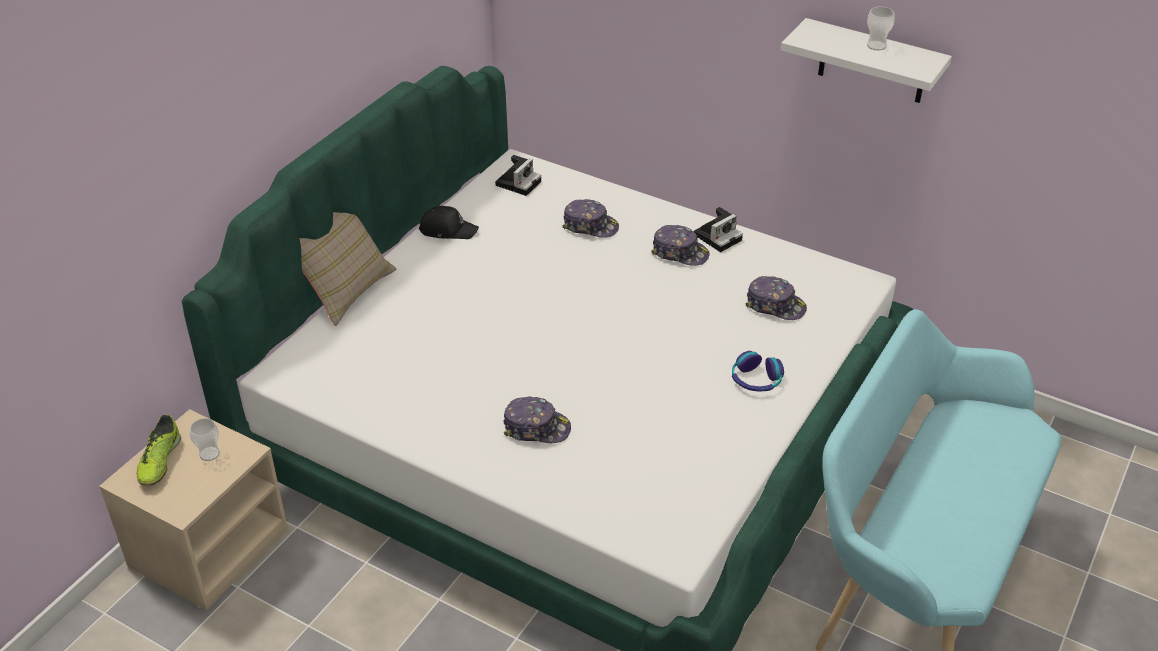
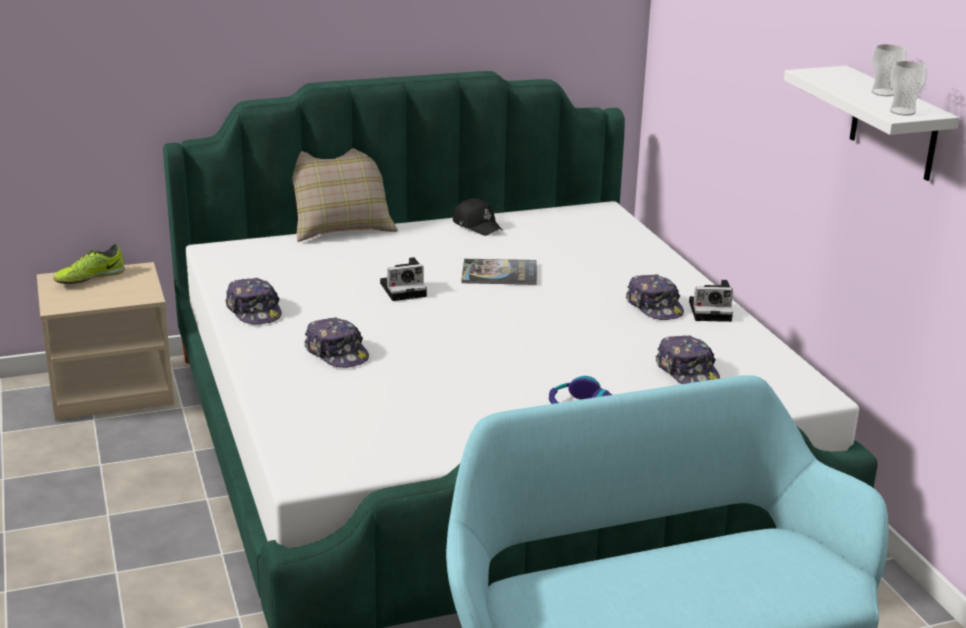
camera: 40 degrees right, 15 degrees down
(209, 454) = (124, 287): cup -> cup (902, 112)
(518, 182) = (585, 220): camera -> camera (405, 289)
(535, 275) = (499, 273): none -> book
(590, 226) = (601, 264): cap -> cap (254, 311)

